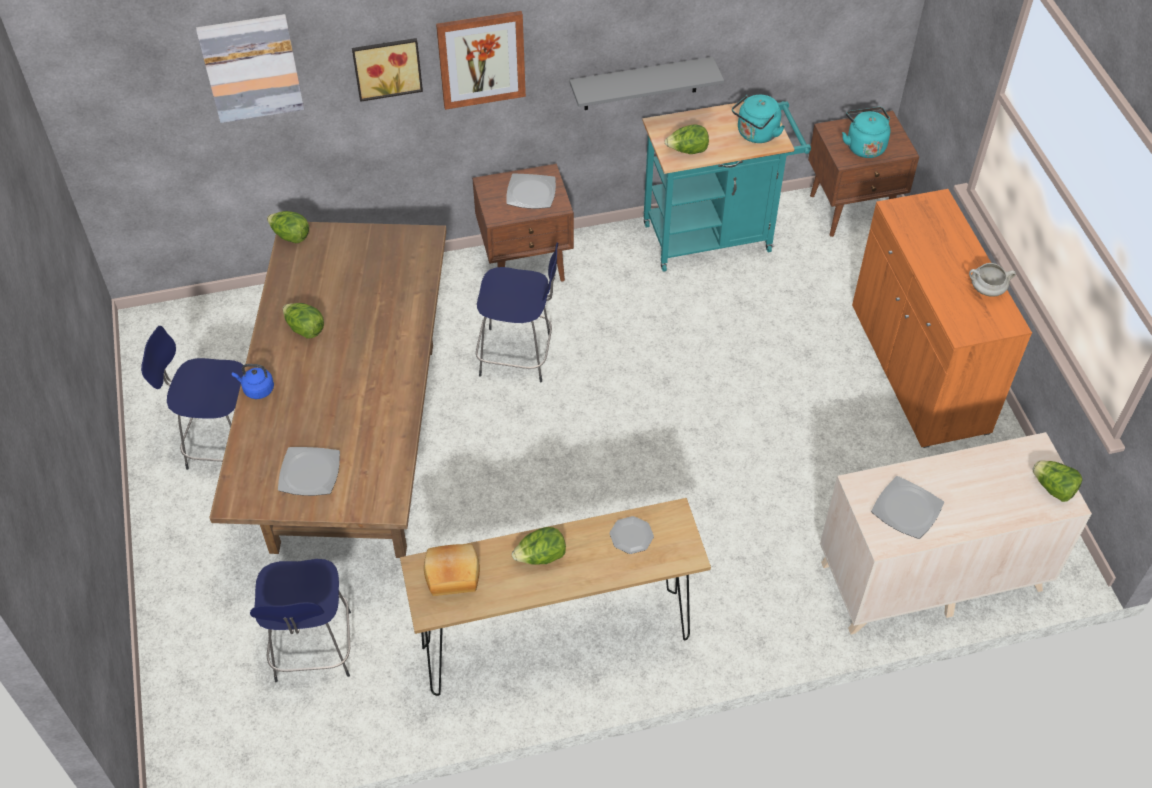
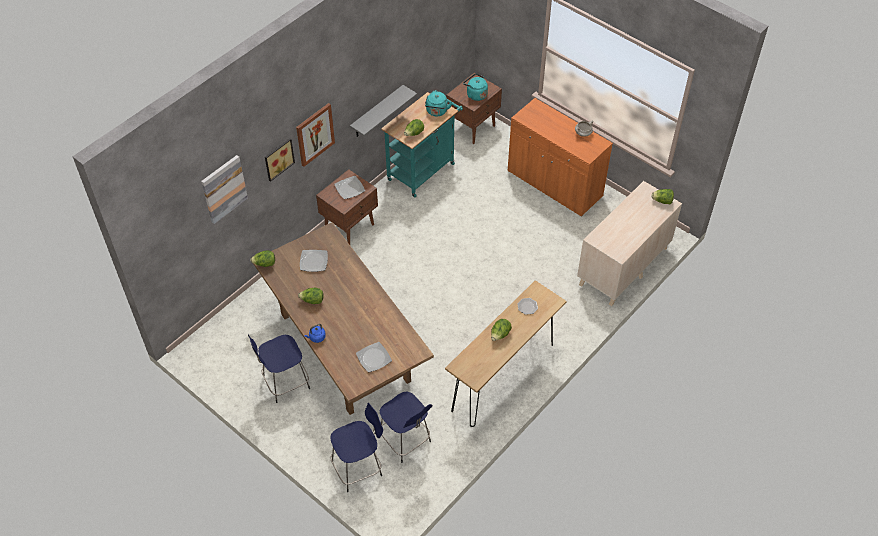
camera: 35 degrees left, 0 degrees up
(452, 574) = (472, 361): bread -> none
(518, 355) = (383, 269): blue stool -> blue stool (358, 467)
(907, 510) = (618, 238): plate -> plate (314, 261)

